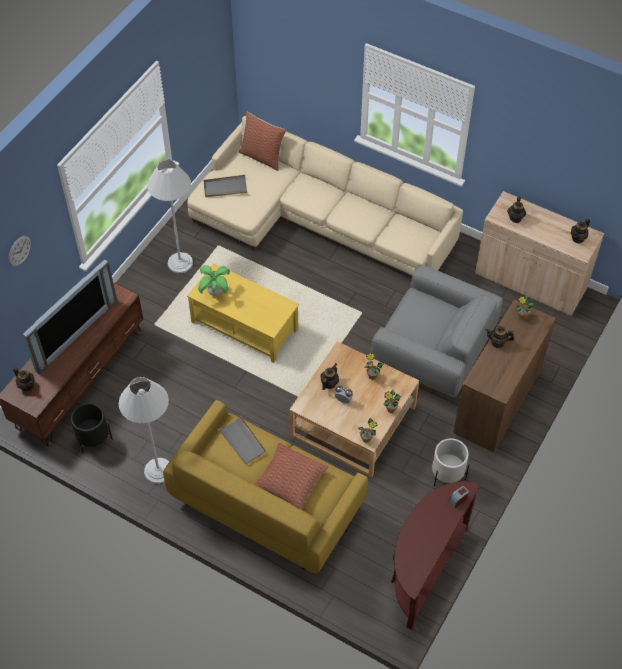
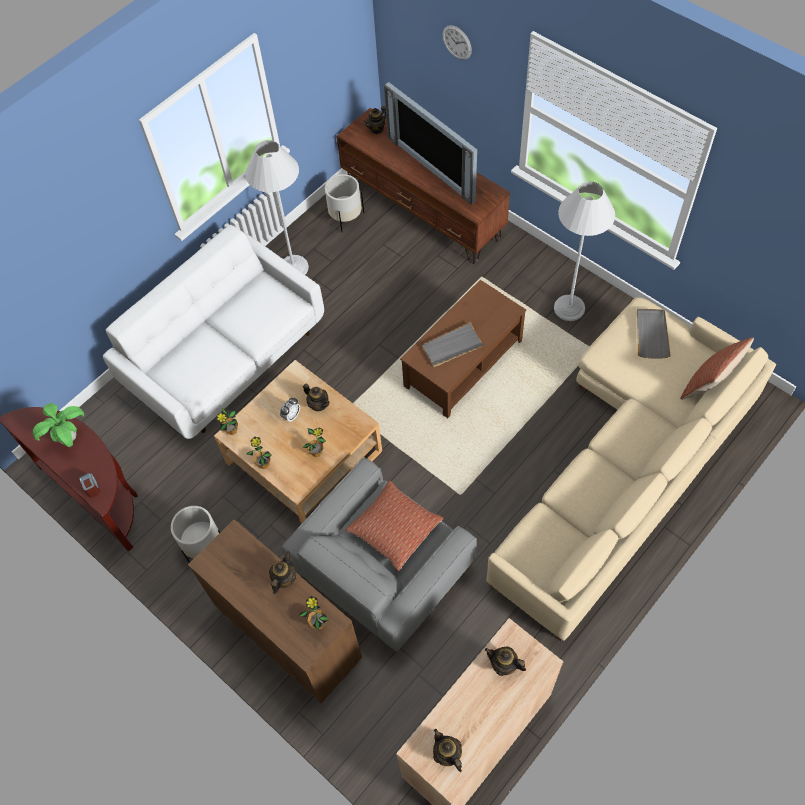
camera: 105 degrees right, 5 degrees up
(93, 439) = (346, 217): black planter -> white planter
(215, 292) = (479, 307): potted plant -> potted plant (68, 438)
(242, 441) = (267, 311): grey tray -> grey tray (452, 346)
(245, 325) = (464, 364): yellow coffee table -> brown coffee table
(266, 503) = (227, 357): yellow sofa -> white sofa
(290, 481) = (205, 349): pillow -> pillow (394, 529)

